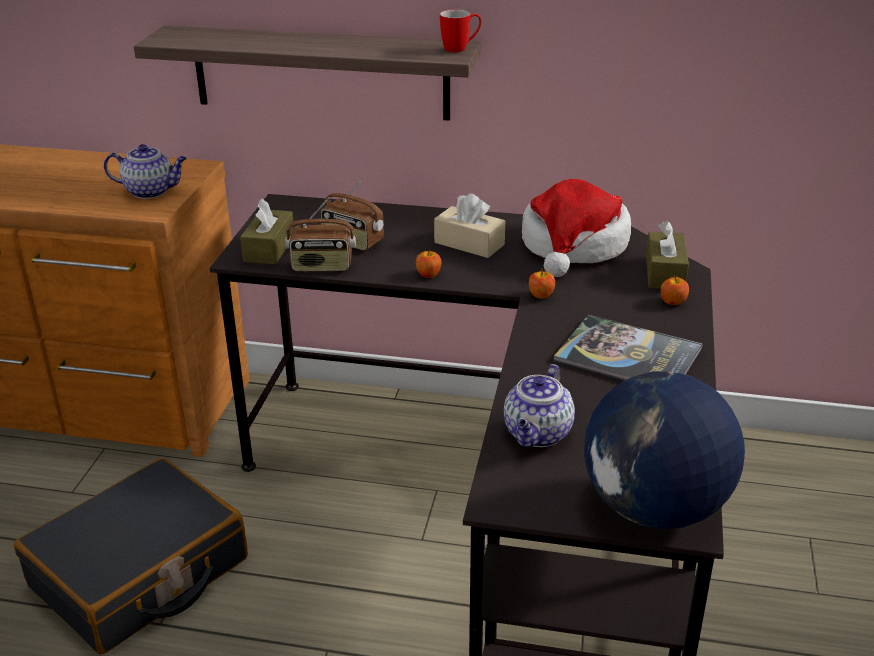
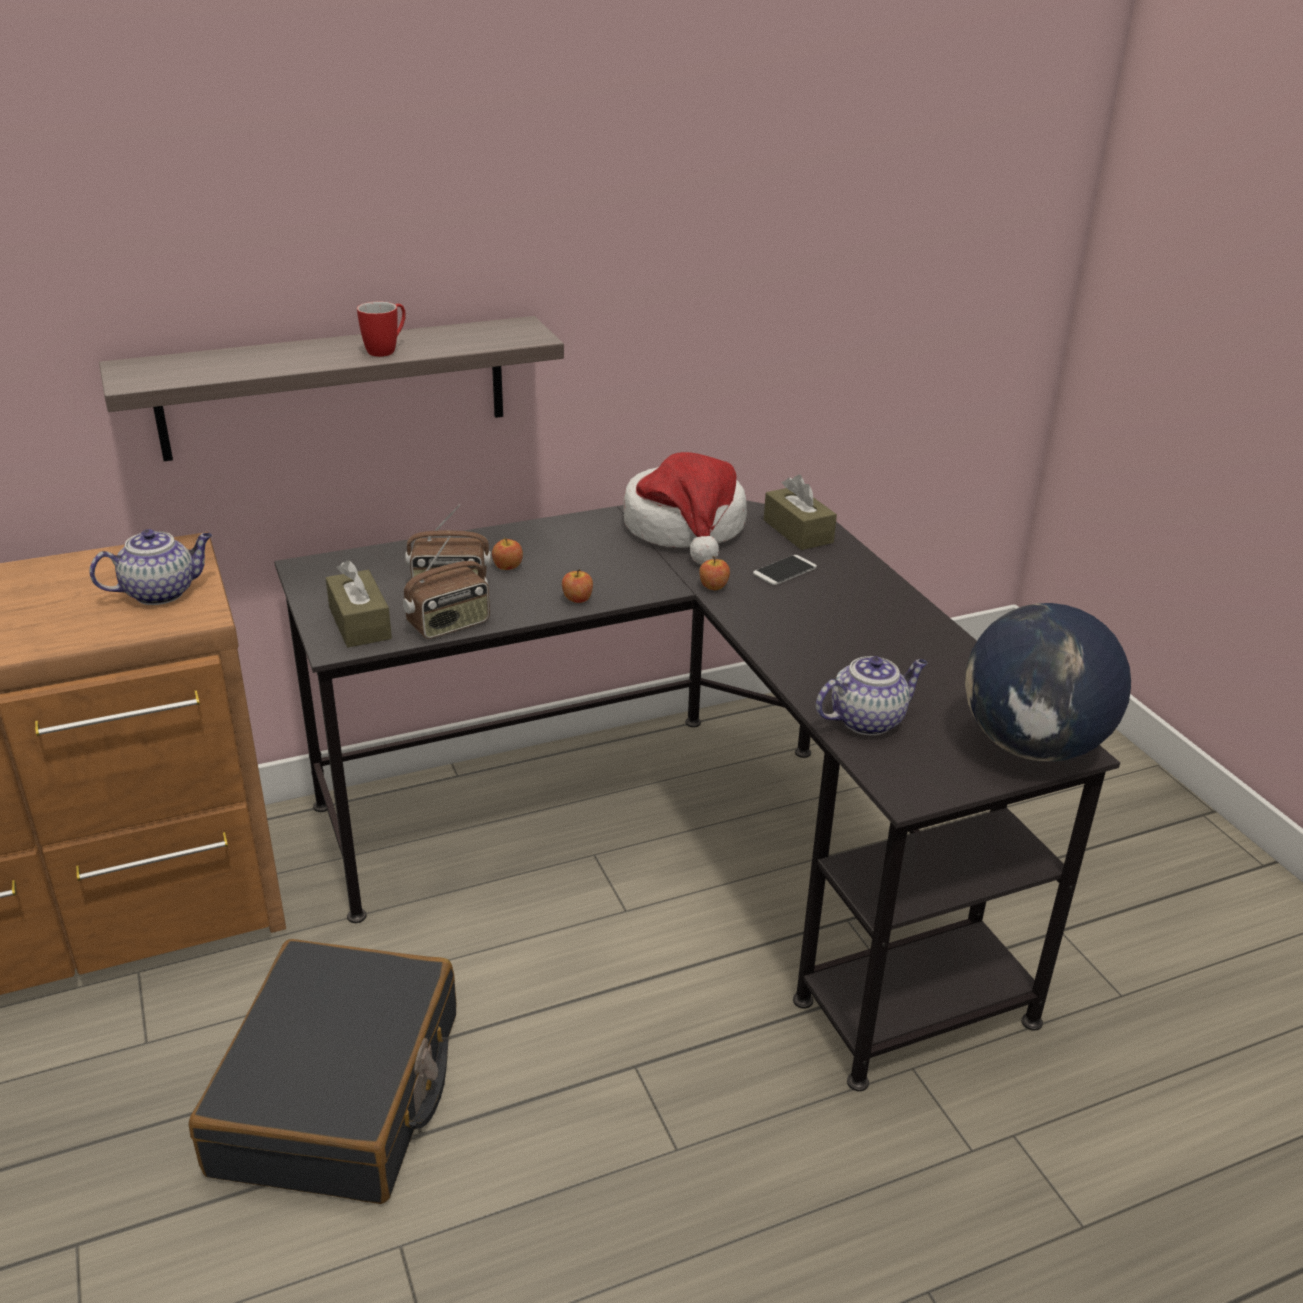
camera: 35 degrees left, 0 degrees up
(461, 49) = (528, 327): mug -> mug (387, 350)
(469, 244) = (580, 555): beige tissue box -> none
(538, 434) = (868, 720): teapot -> teapot turned 105 degrees counterclockwise
(614, 300) = (784, 571): none -> phone
(628, 355) = (857, 619): book -> none
(673, 302) = (836, 557): apple -> apple (507, 567)

